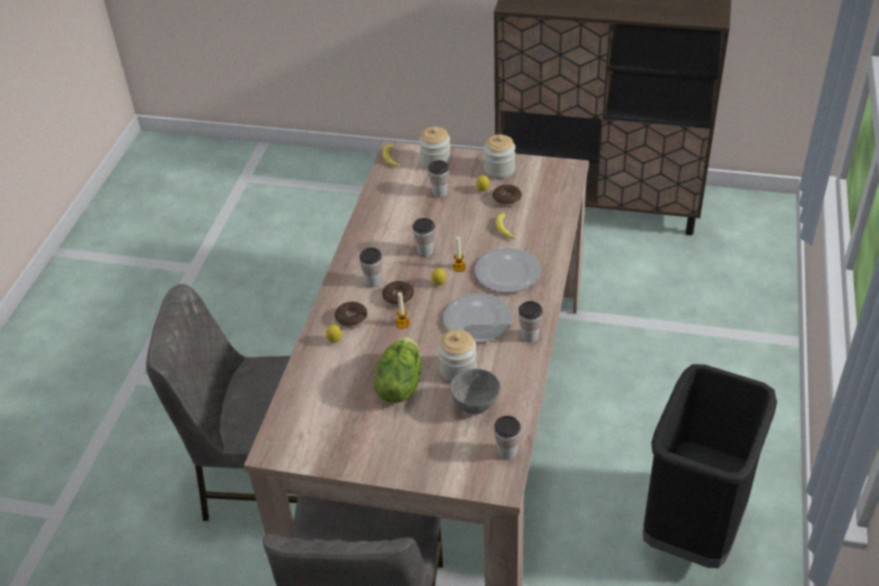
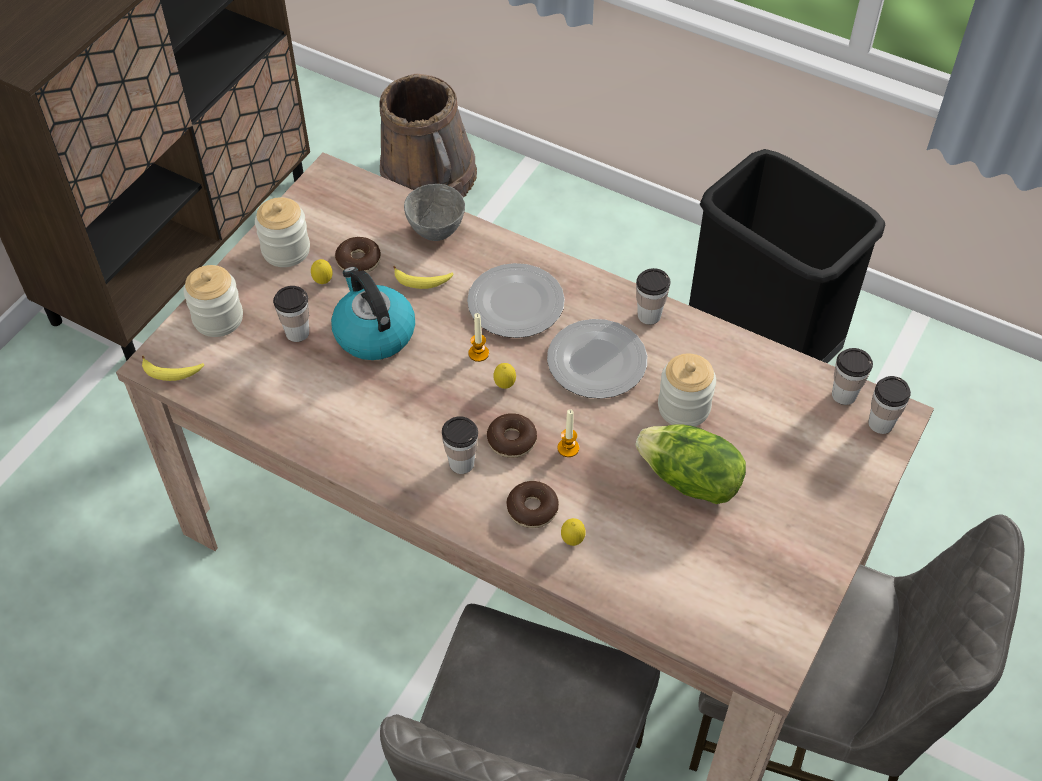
camera: 75 degrees left, 10 degrees up
(425, 251) = (424, 384): cup -> cup (880, 423)
(454, 221) = (373, 333): none -> kettle
(475, 405) = (754, 406): grey bowl -> grey bowl (435, 231)
(739, 291) = (428, 177): none -> brown bucket

